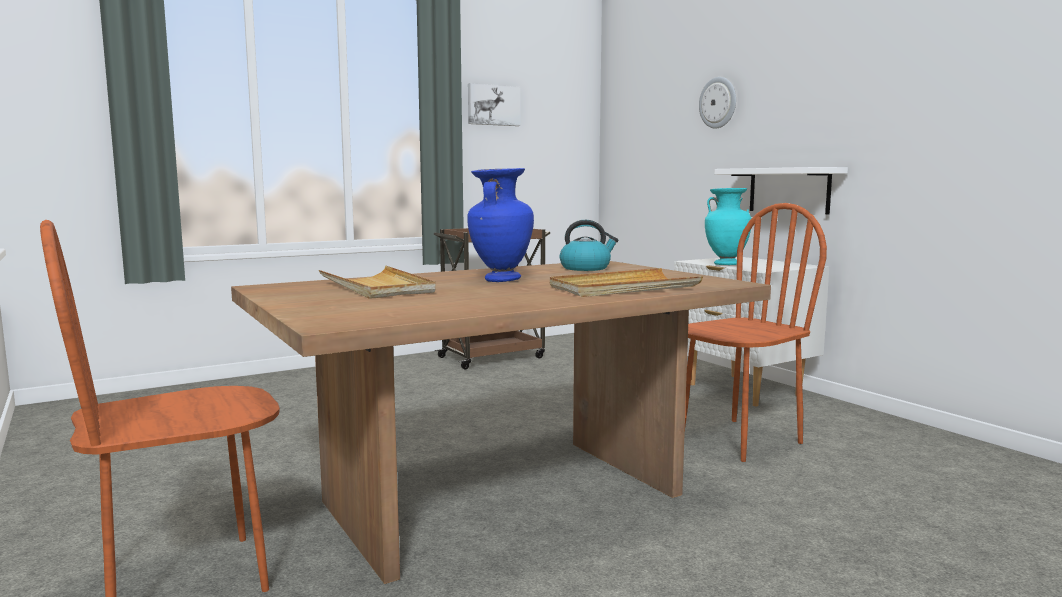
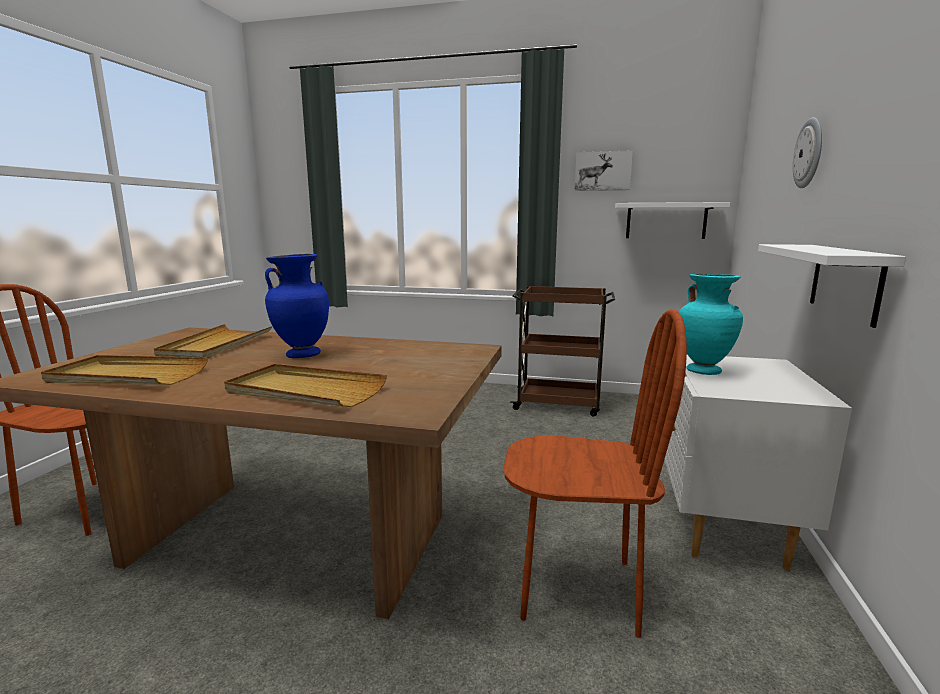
camera: 45 degrees right, 5 degrees up
(434, 307) = (127, 376): none -> beige tray
(549, 158) = (666, 221): none -> white shelf
(586, 268) = (424, 354): kettle -> none

